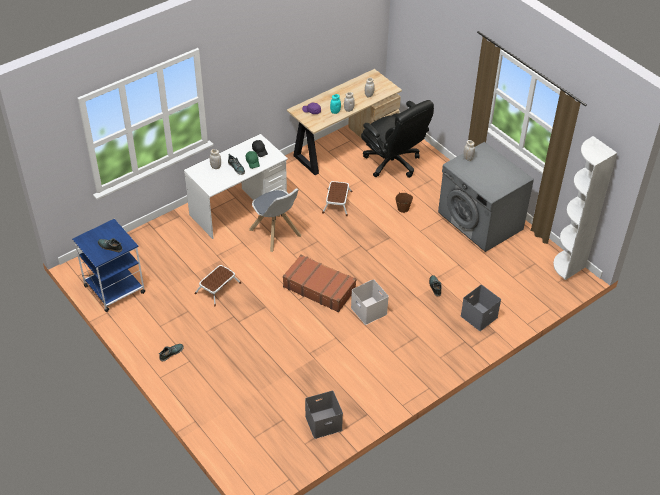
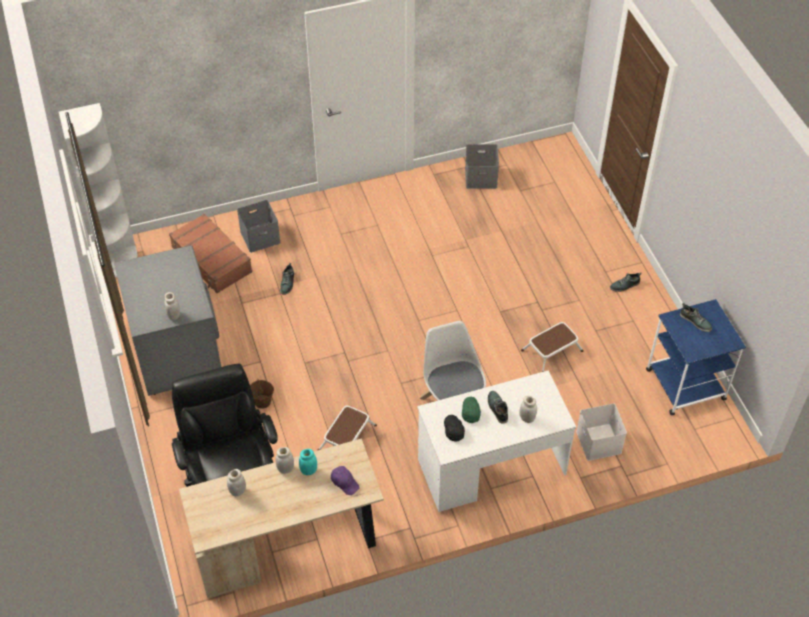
camera: 160 degrees left, 5 degrees up
(319, 288) = (426, 318): brown suitcase -> brown suitcase (211, 260)
(368, 310) = (381, 275): white storage box -> white storage box (600, 442)

